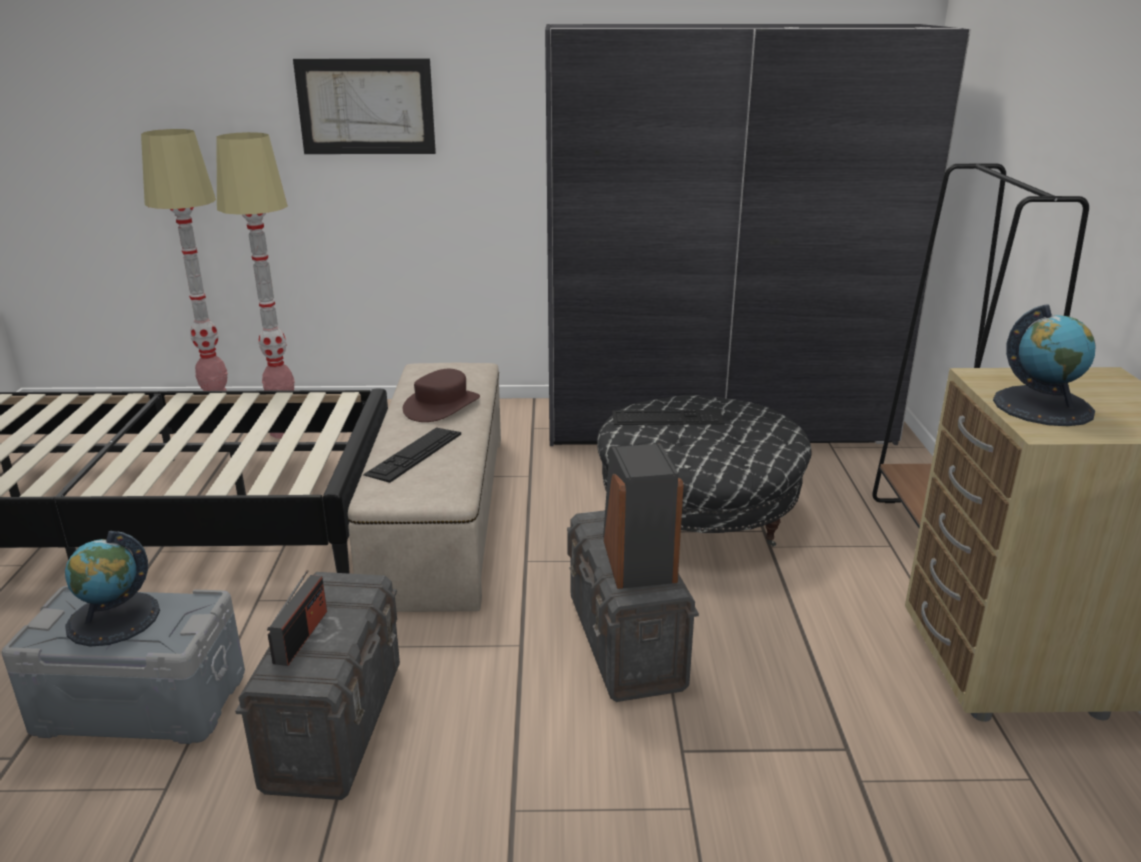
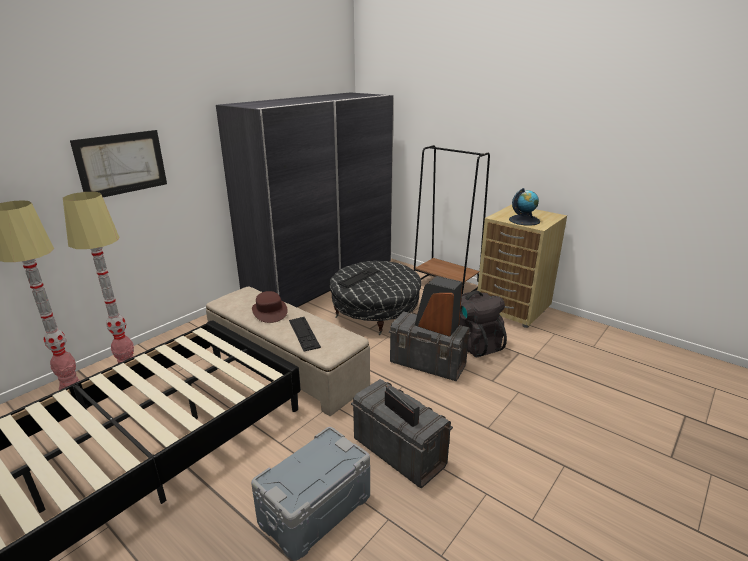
camera: 50 degrees left, 0 degrees up
(113, 619) = (306, 470): globe -> none
(781, 670) = (474, 344): none -> black backpack

